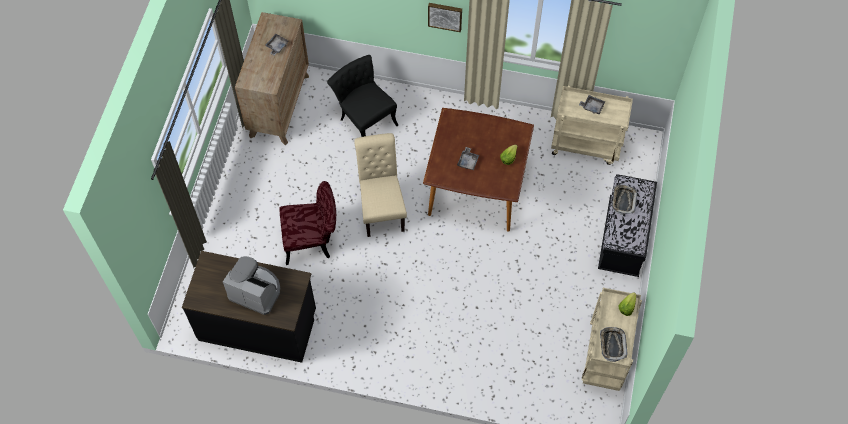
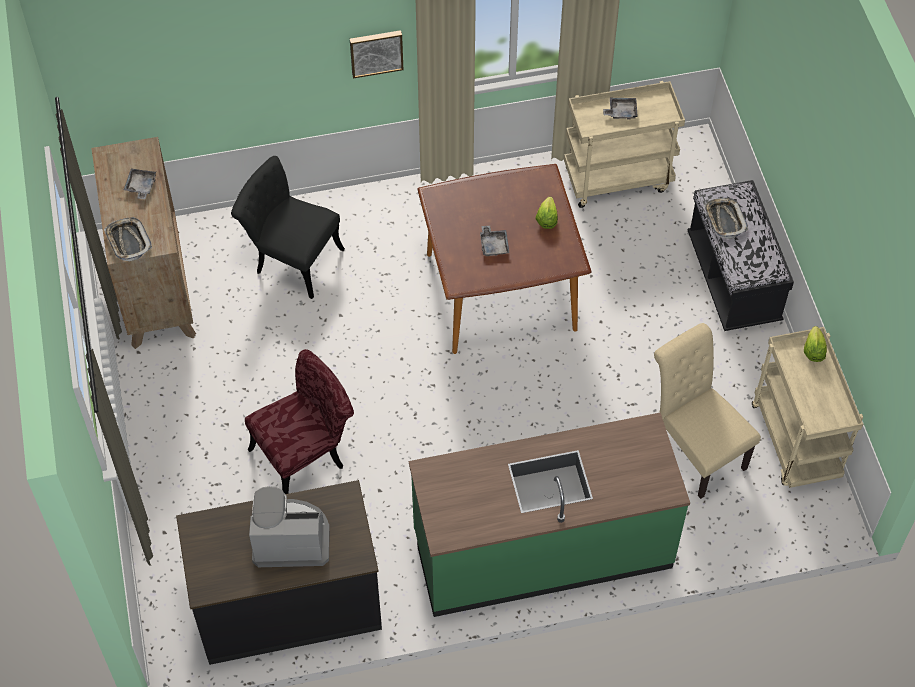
camera: 25 degrees left, 5 degrees down
(381, 208) = (382, 370): beige chair -> beige chair (694, 449)
(417, 355) = (542, 549): none -> green counter
(612, 345) = (822, 407): tray -> tray (128, 241)

